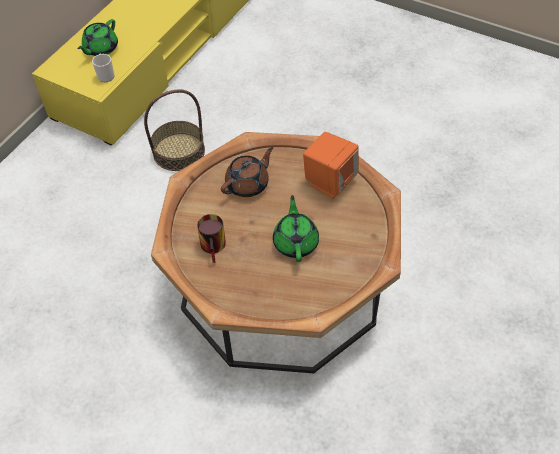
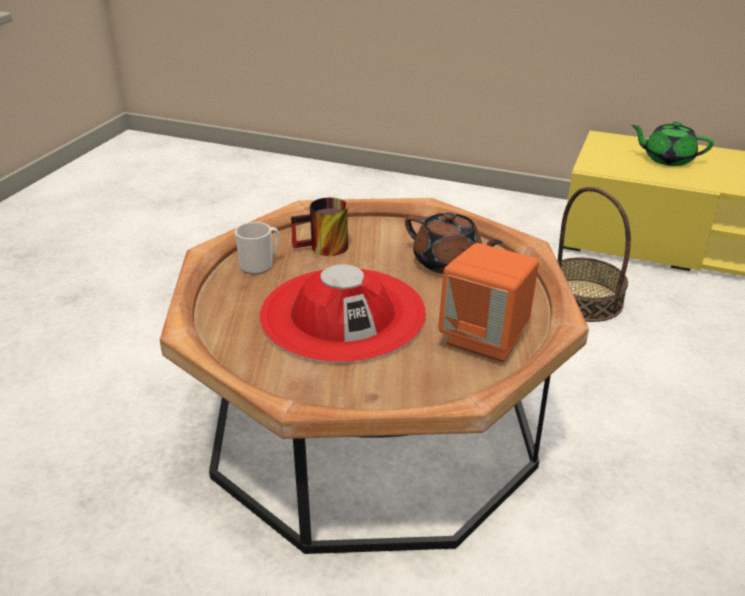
camera: 80 degrees right, 20 degrees down
(105, 75) = (621, 168): mug -> mug (260, 265)
(296, 242) = (343, 314): green teapot -> red hat

